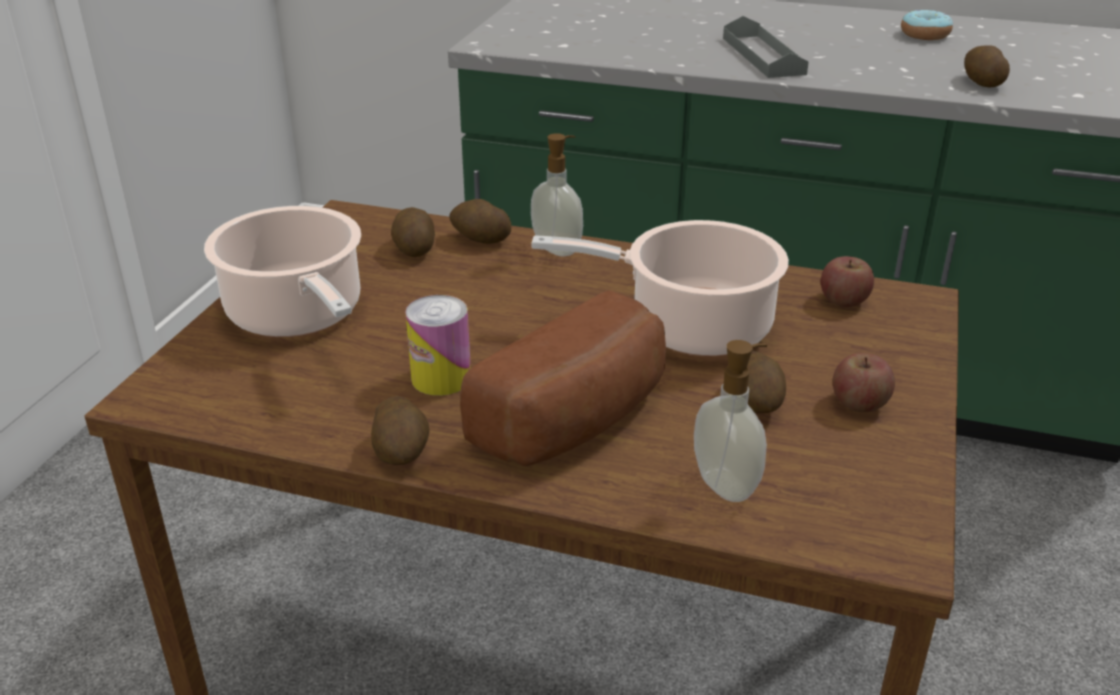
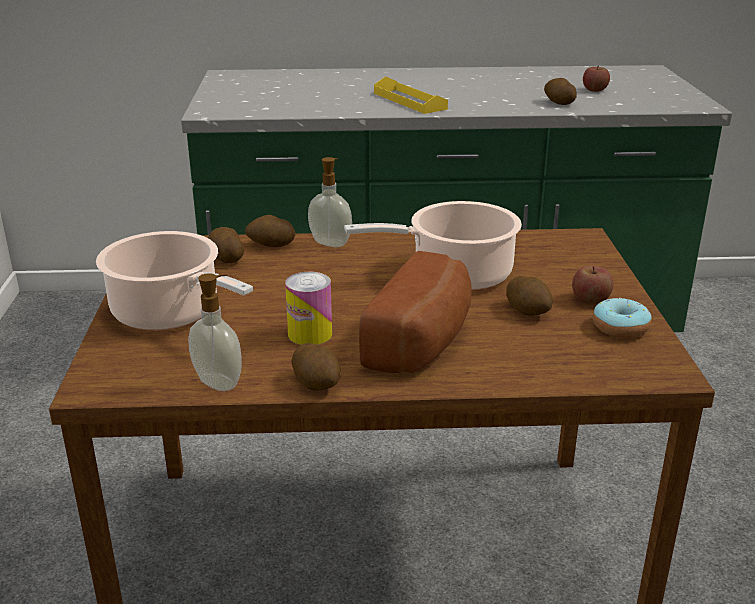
camera: 20 degrees left, 5 degrees down
(727, 485) = (545, 359): soap dispenser -> soap dispenser (219, 382)
(763, 55) = (409, 101): grey tray -> yellow tray
(844, 300) = (540, 244): apple -> apple (595, 90)
(925, 35) = (502, 79): donut -> donut (620, 328)

